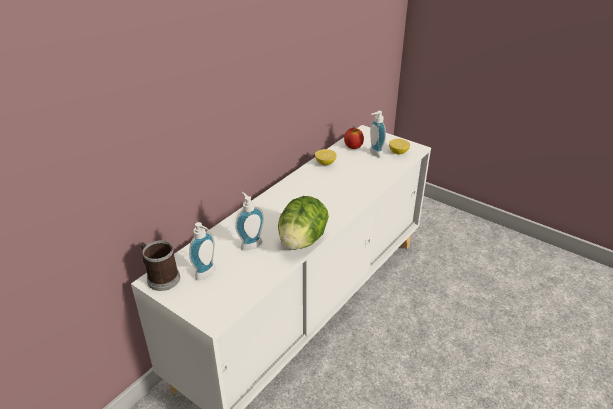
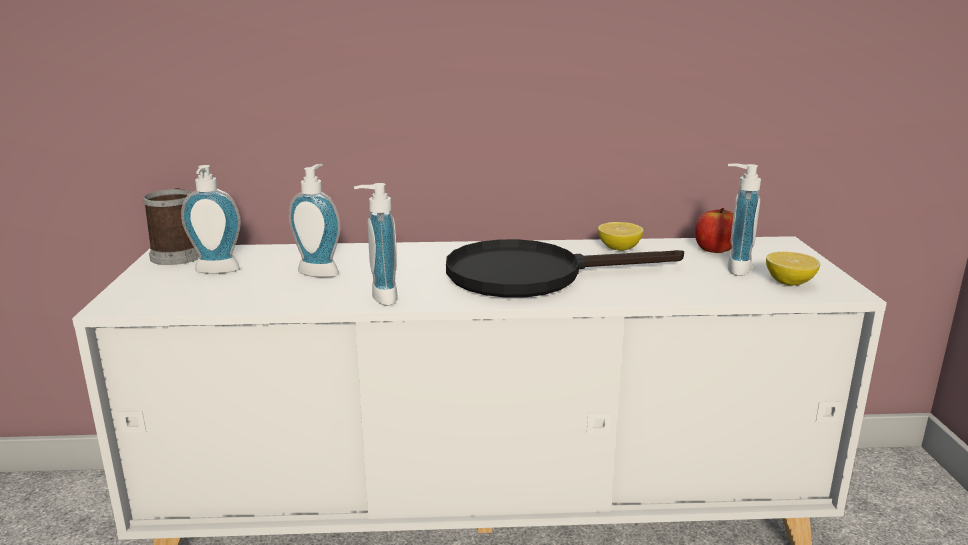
camera: 50 degrees right, 15 degrees down
(302, 241) = (379, 297): lettuce -> soap dispenser
(326, 195) = (532, 275): none -> black frying pan

